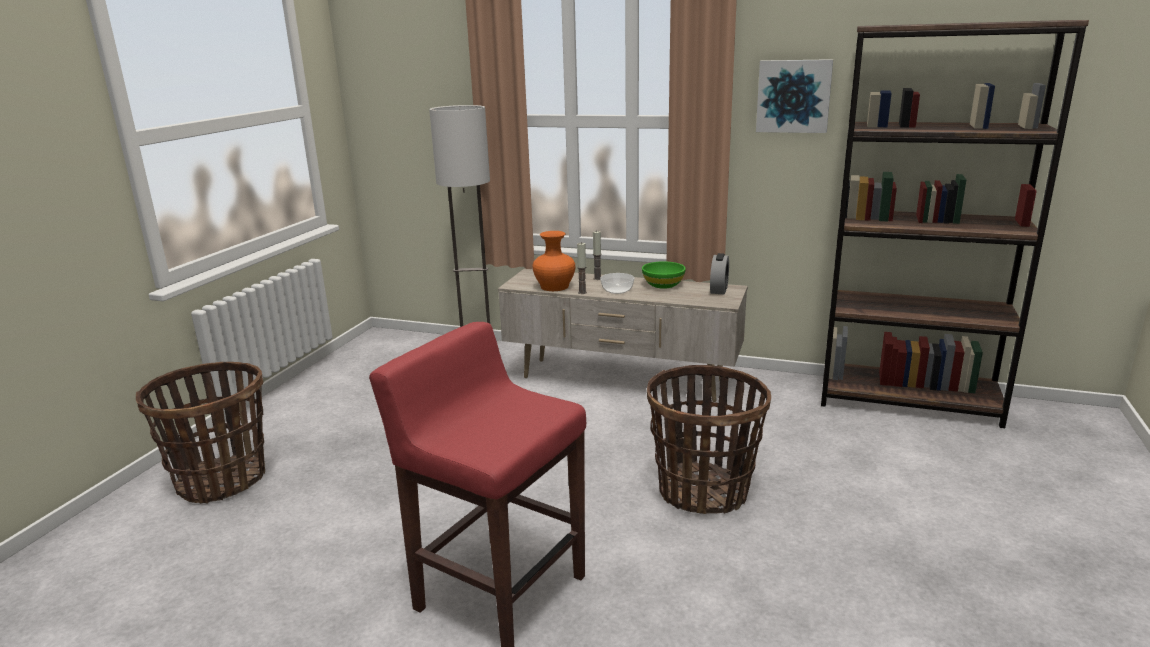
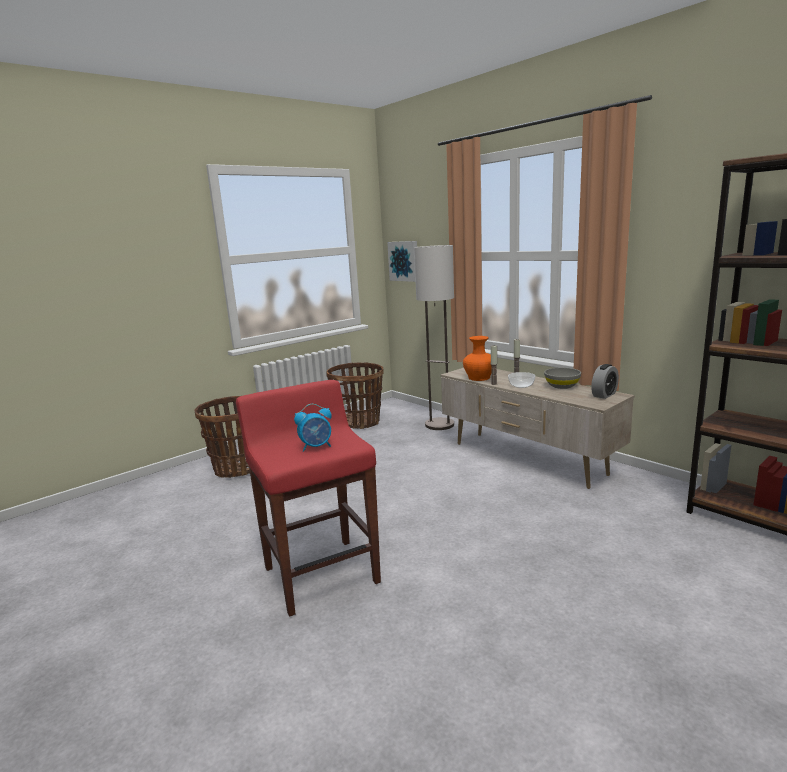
camera: 30 degrees right, 5 degrees down
(510, 420) = (316, 447): none -> alarm clock
(663, 285) = (562, 386): green bowl -> grey bowl
(703, 491) = (519, 551): basket -> basket (359, 422)
(793, 96) = (688, 231): picture -> picture (404, 261)

